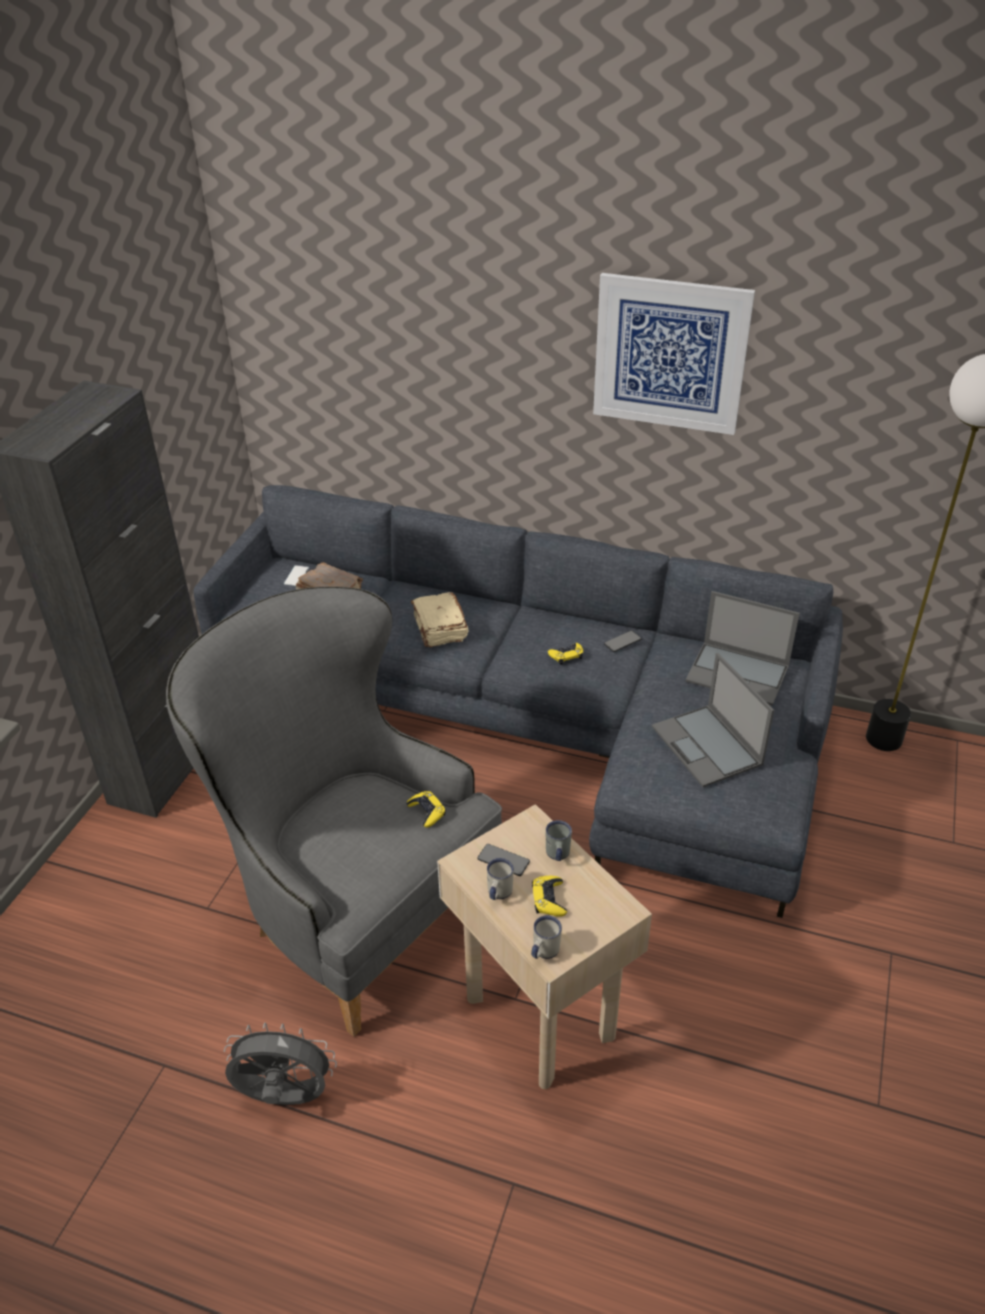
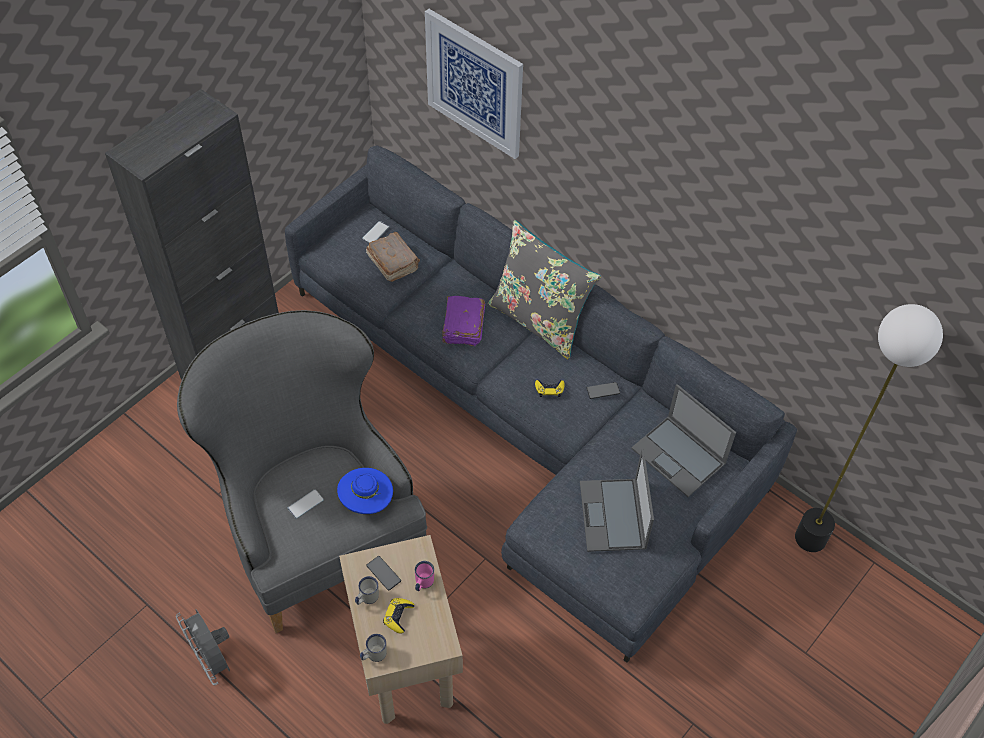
camera: 20 degrees right, 15 degrees up
(284, 1098) = (213, 659): grey fan -> grey fan turned 150 degrees counterclockwise
(353, 838) = (305, 504): none -> phone
(427, 811) = (366, 501): yellow game controller -> blue hat
(439, 629) = (463, 327): beige book -> purple book
(517, 603) = (539, 320): none -> grey pillow
(557, 855) = (423, 583): grey mug -> pink mug
(670, 354) = (689, 186): picture -> picture (474, 83)

